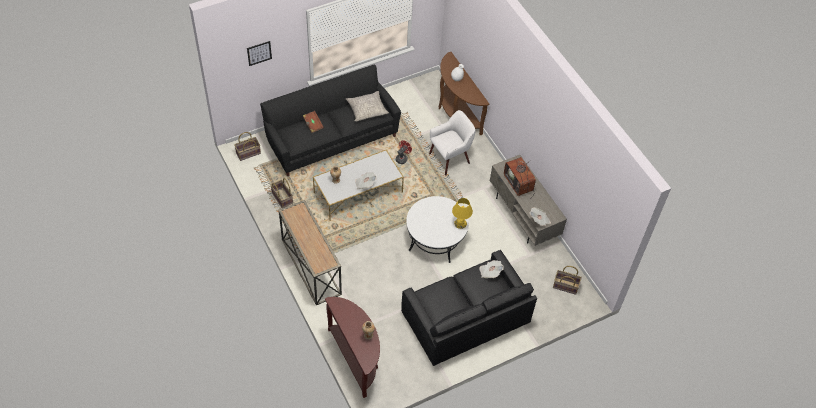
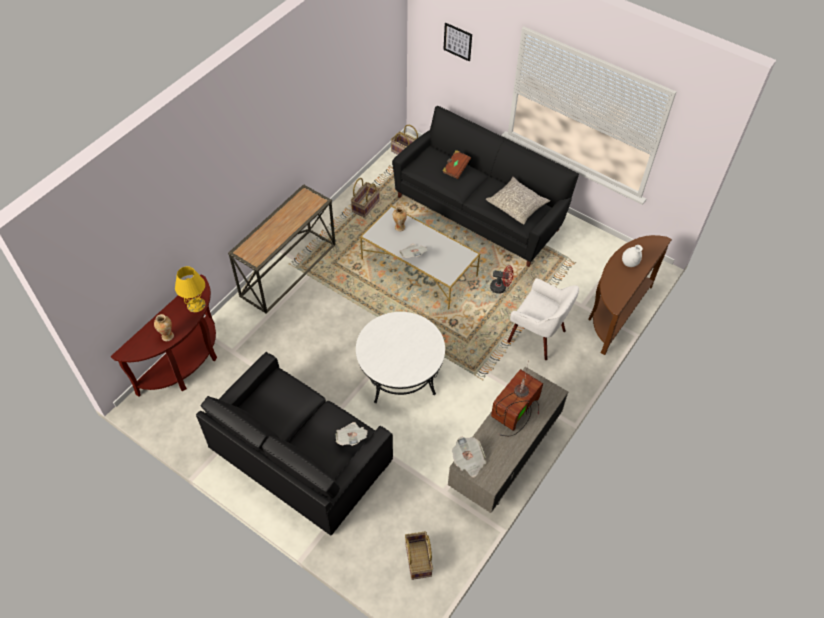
camera: 65 degrees right, 0 degrees up
(460, 223) = (412, 373): yellow table lamp -> yellow table lamp (196, 304)

